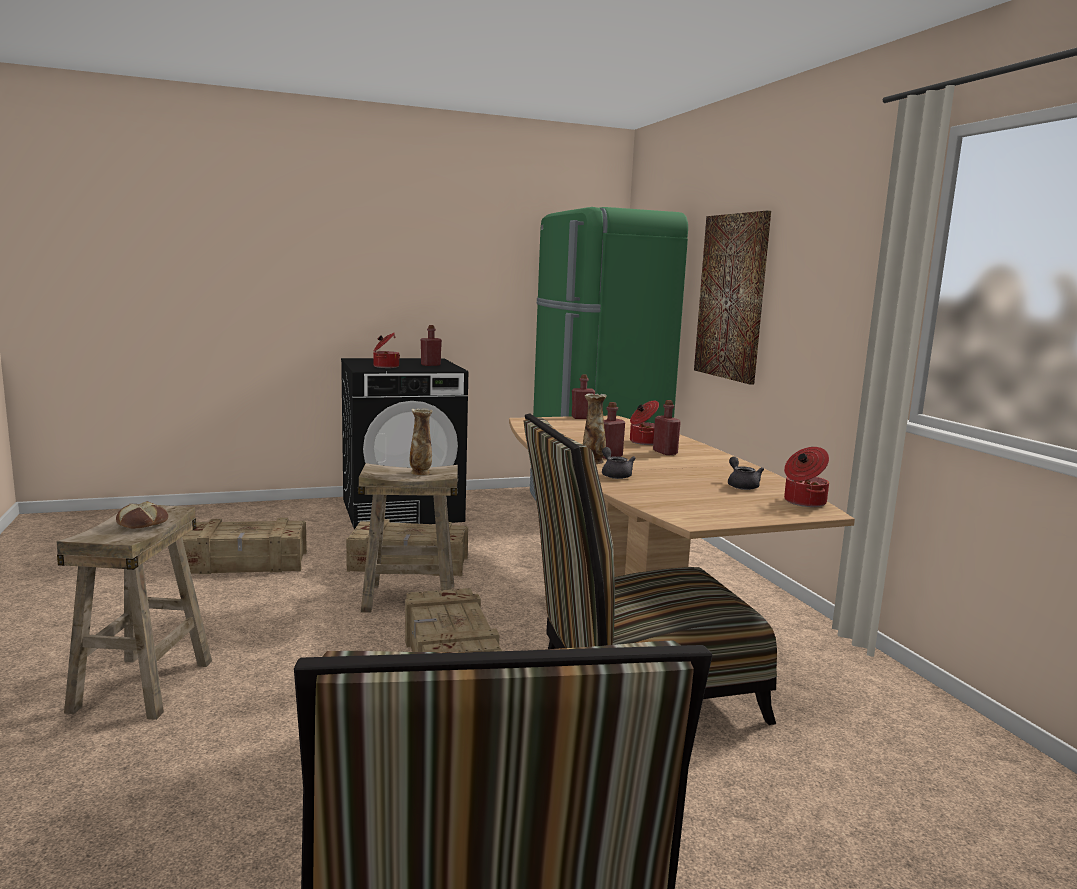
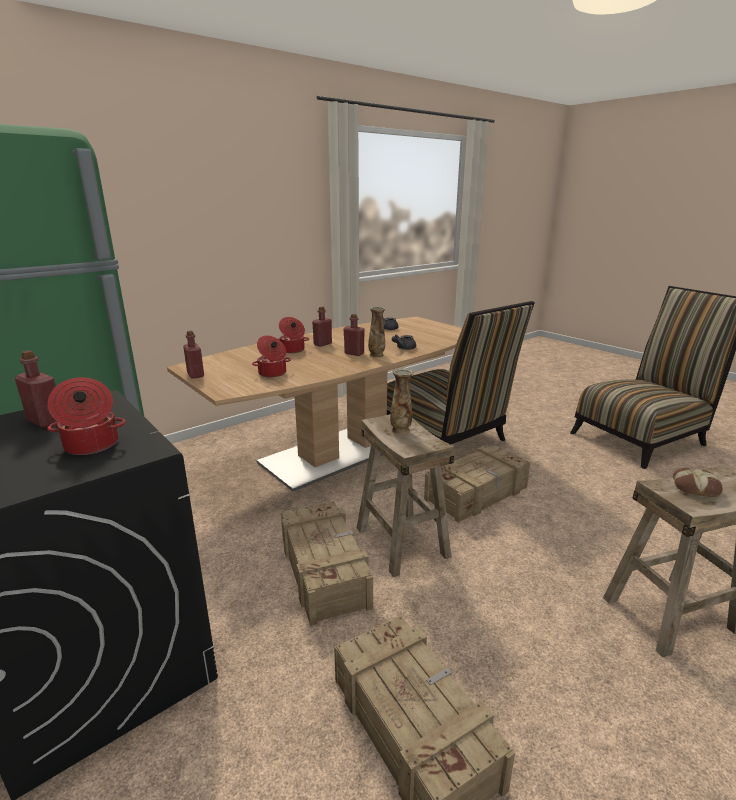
camera: 110 degrees left, 10 degrees up
(731, 297) = (162, 230): picture -> none
(803, 502) = (403, 321): cooking pot -> cooking pot (272, 373)

